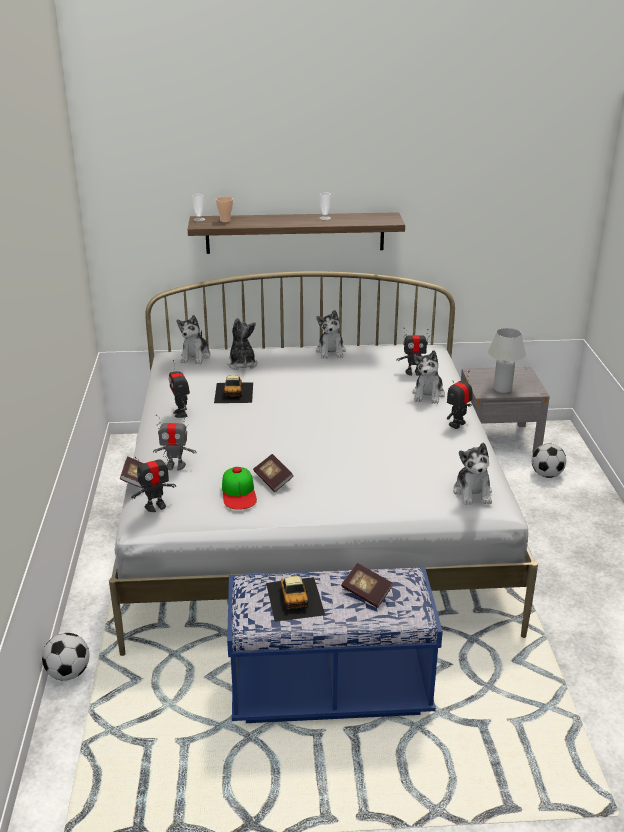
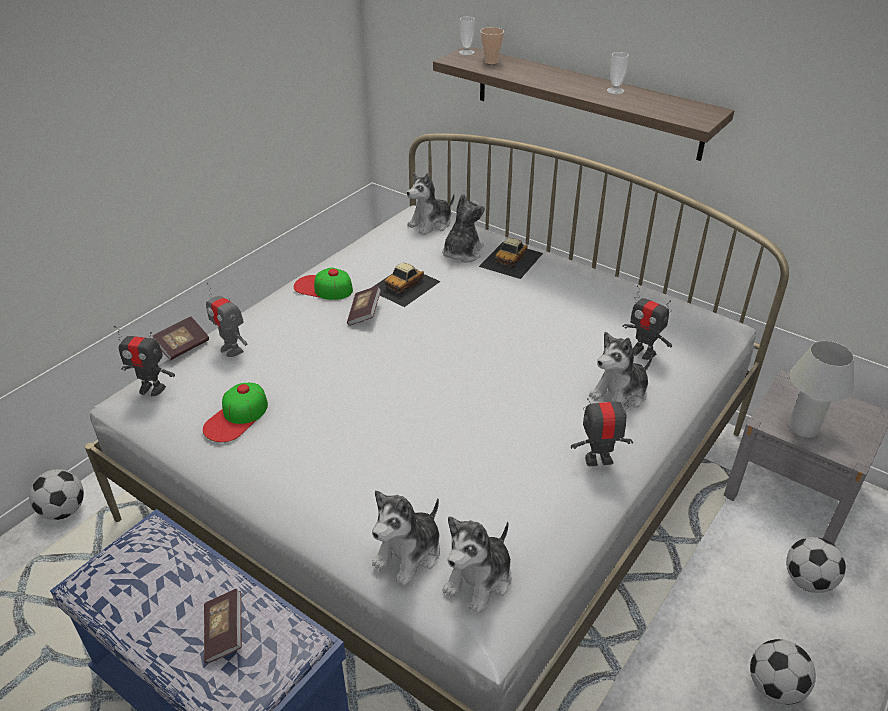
camera: 40 degrees right, 10 degrees up
(181, 413) = (323, 288): toy robot -> cap
(273, 480) = (288, 420): book -> book (364, 313)
(295, 598) = (155, 585): toy car -> toy car (511, 259)
(331, 351) = (581, 277): plush toy -> plush toy (409, 554)
(580, 523) = (775, 687): none -> football

